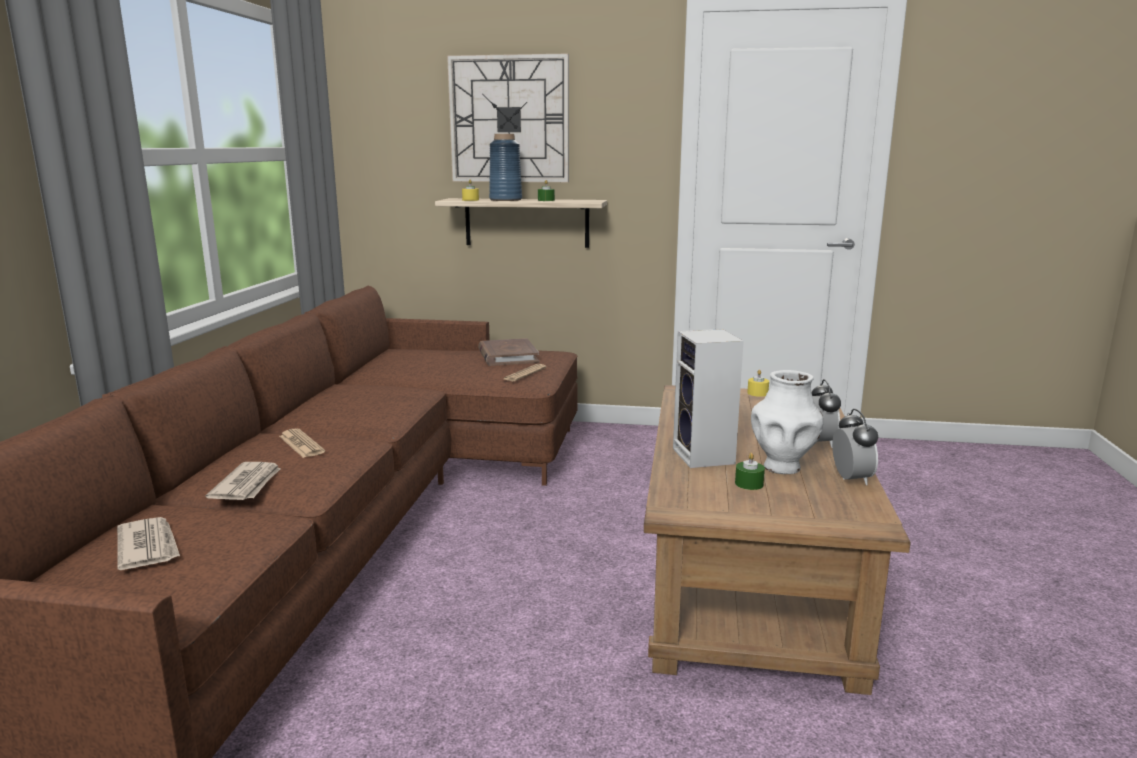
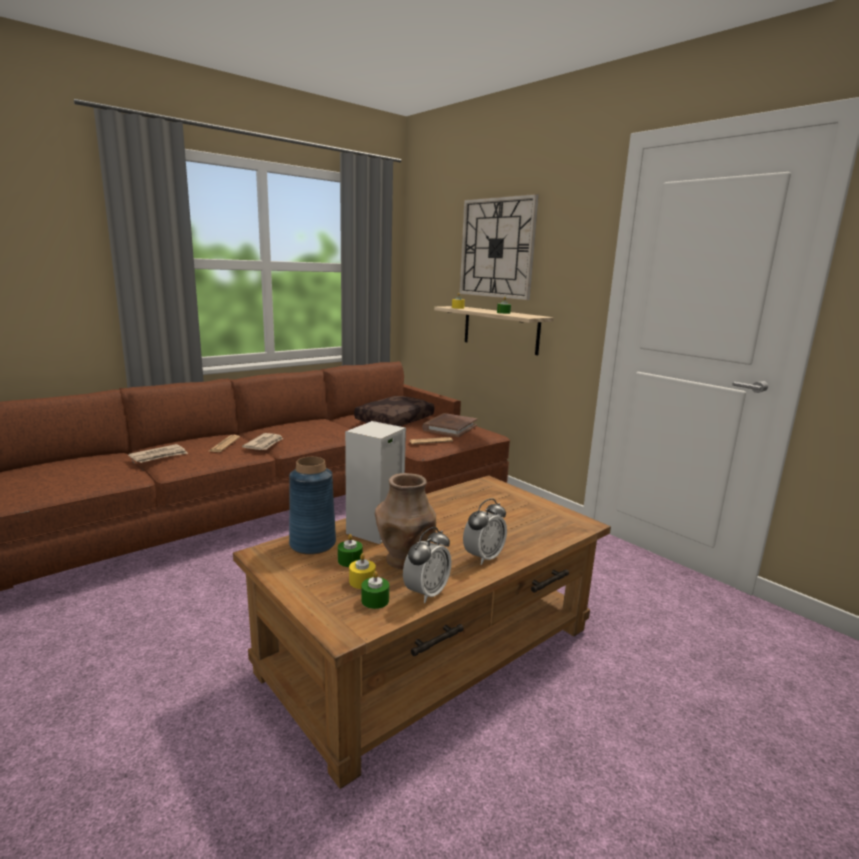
camera: 40 degrees right, 0 degrees up
(148, 546) = (67, 469): newspaper -> newspaper (264, 444)
(428, 363) = (394, 420): none -> brown pillow
(506, 200) = (480, 310): blue vase -> blue vase (313, 544)
(757, 393) = (540, 504): yellow candle -> yellow candle (362, 581)
(782, 467) = (404, 561): white vase -> brown vase
(837, 499) = (375, 600): none -> green candle

